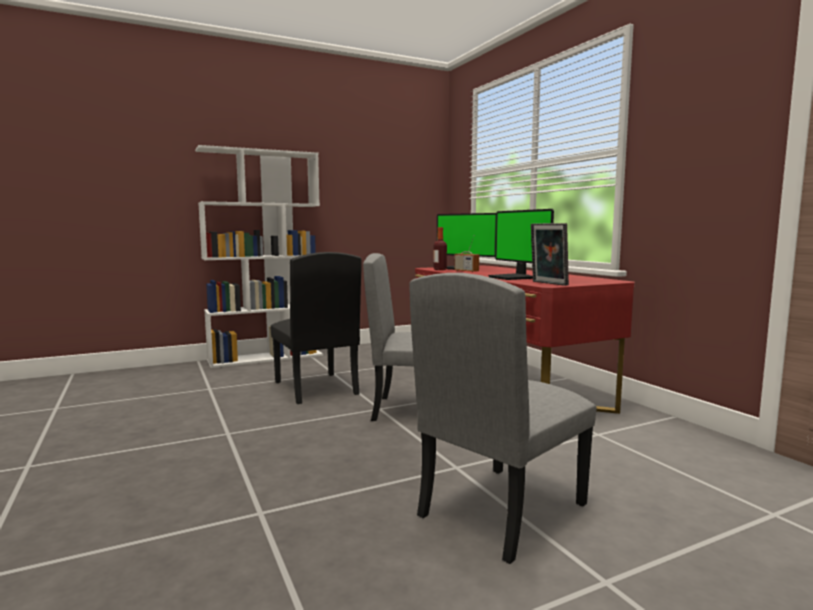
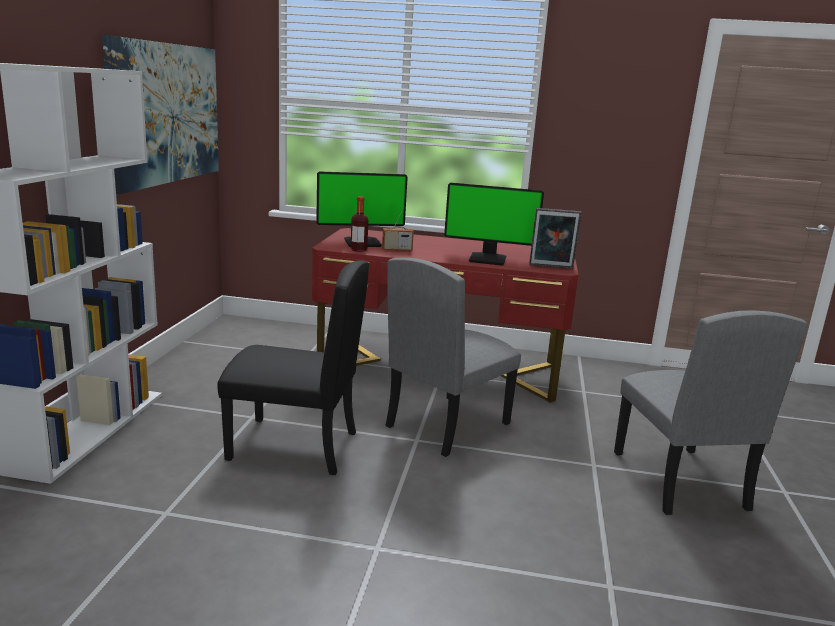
camera: 55 degrees left, 10 degrees up
(385, 187) = (167, 113): none -> picture

